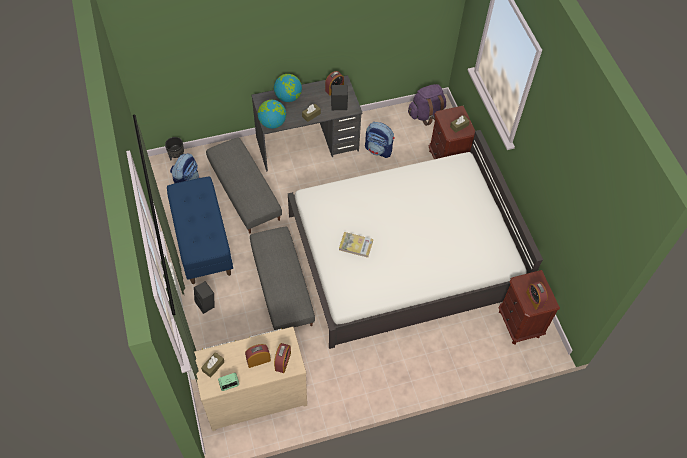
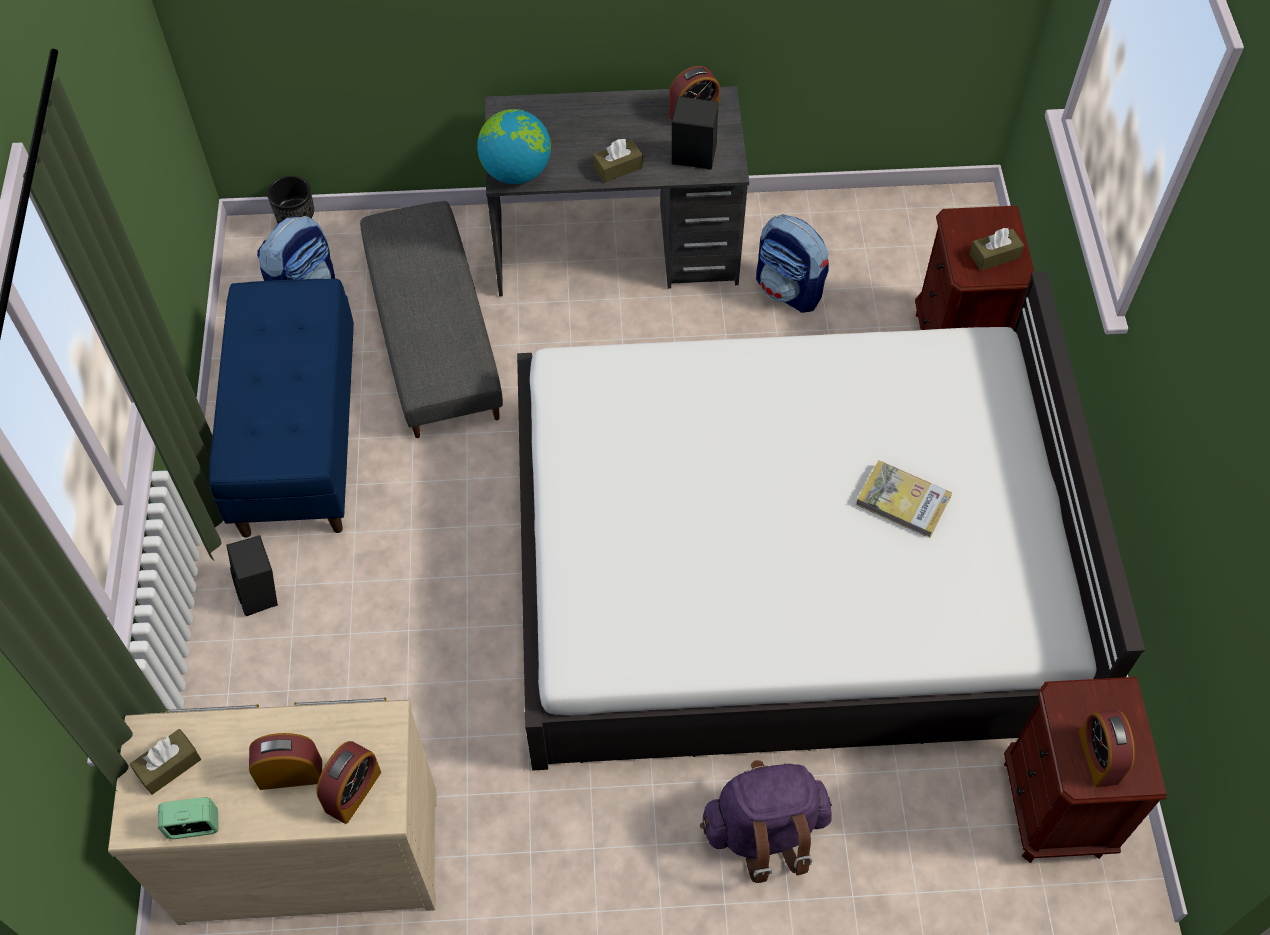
camera: 15 degrees right, 0 degrees up
(282, 285) = (459, 583): grey ottoman -> none
(288, 97) = (573, 116): globe -> none
(356, 245) = (648, 516): book -> book (903, 501)
(426, 114) = (930, 224): purple backpack -> purple backpack (764, 831)

